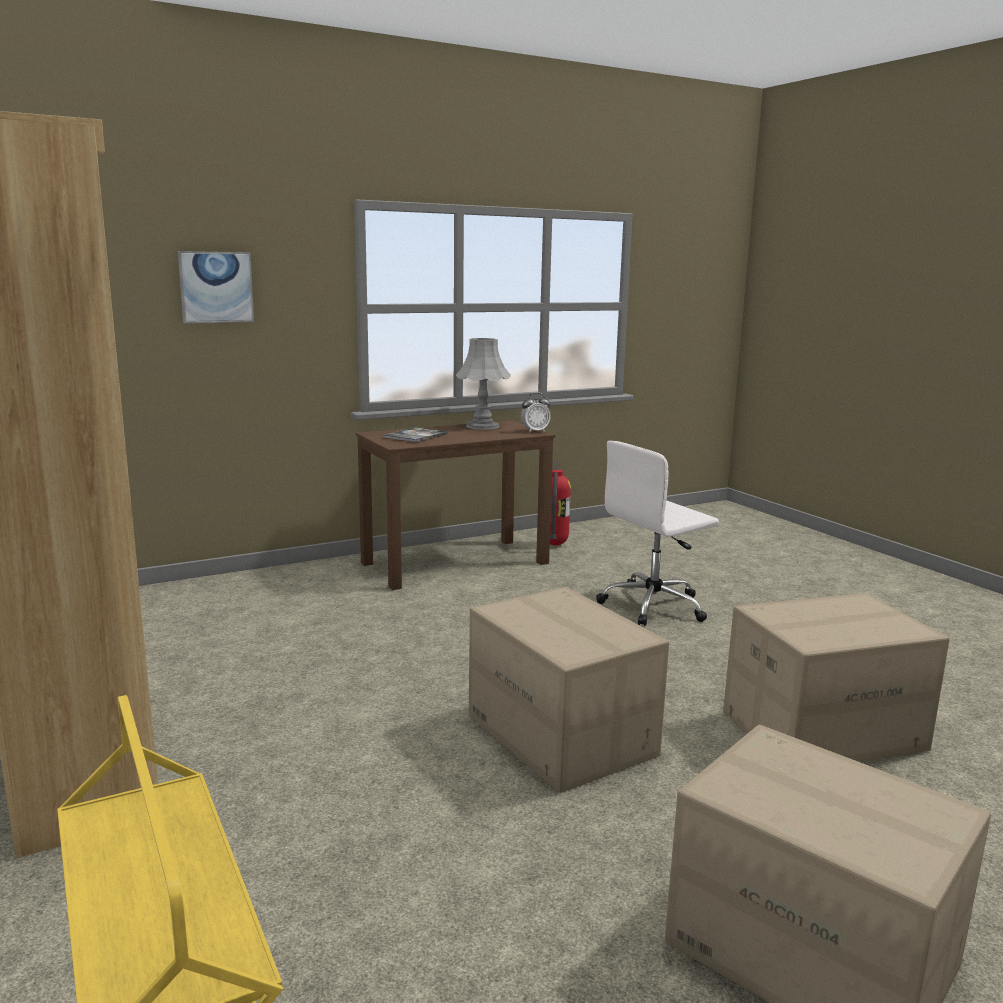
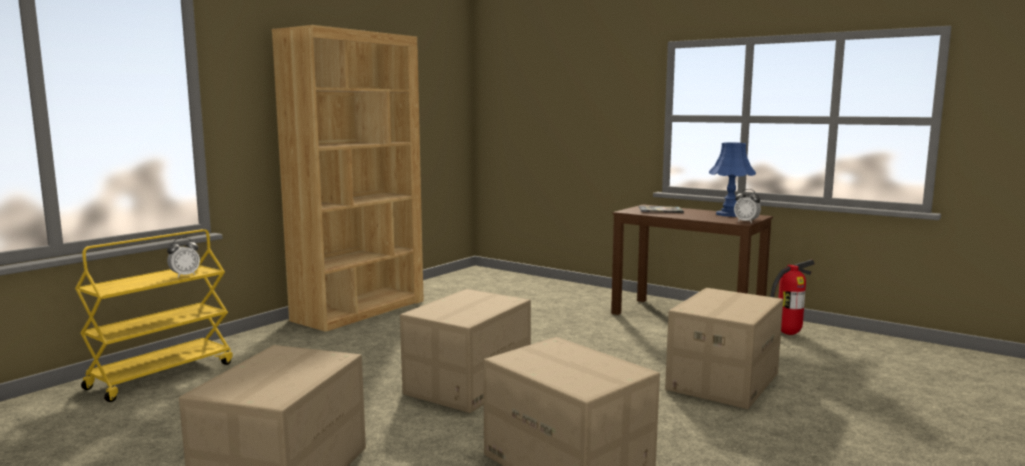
camera: 65 degrees right, 5 degrees down
(188, 829) = (184, 275): none -> alarm clock
(216, 287) = (581, 103): picture -> none
(482, 426) = (729, 214): grey table lamp -> blue table lamp
(654, 605) = (722, 381): white office chair -> cardboard box

